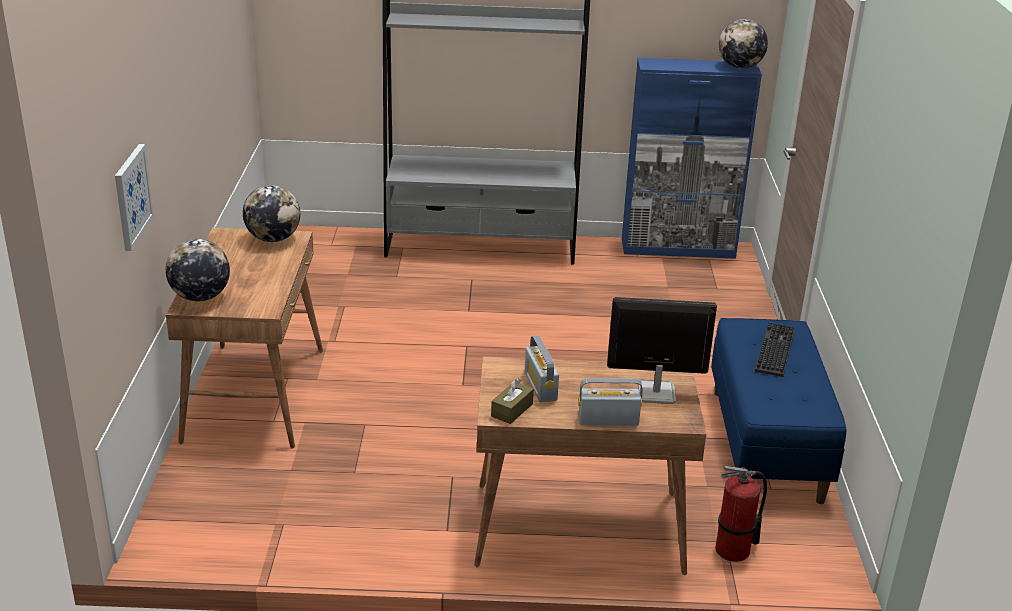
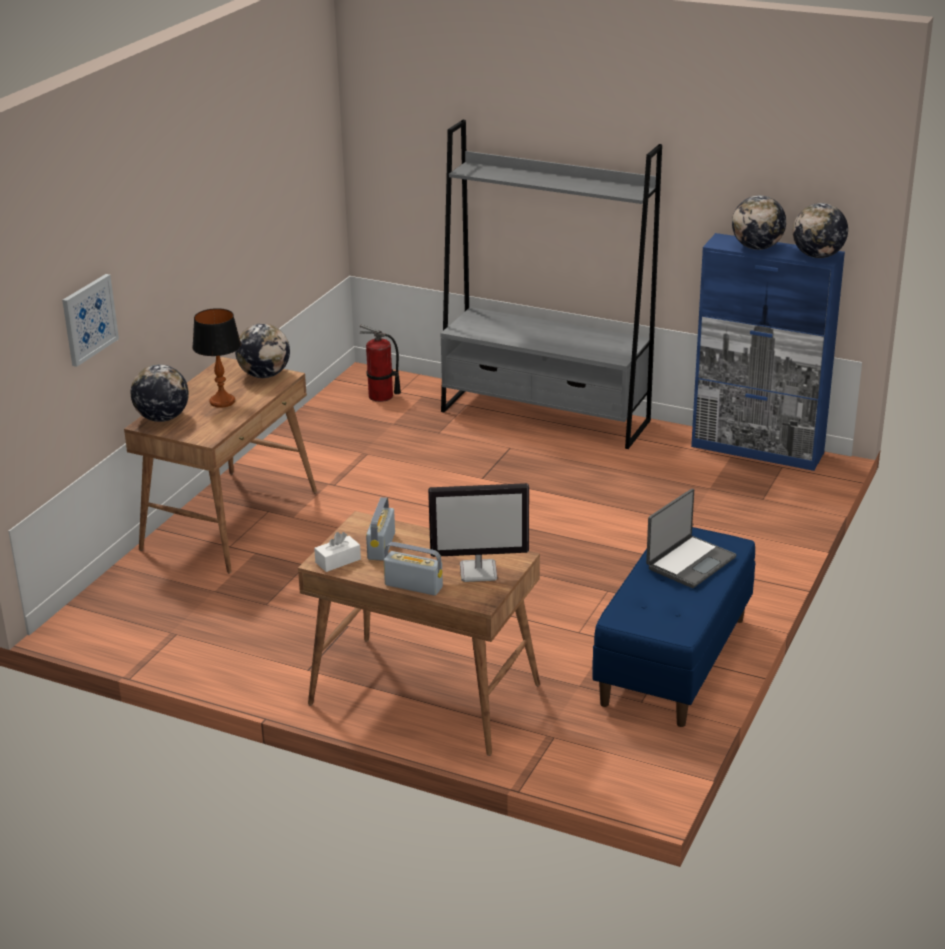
camera: 25 degrees right, 0 degrees up
(251, 271) = (222, 402): none -> table lamp
(512, 410) = (338, 561): brown tissue box -> white tissue box
(655, 393) = (479, 571): monitor -> monitor turned 150 degrees clockwise
(685, 65) = (757, 247): none -> globe
(733, 550) = (553, 746): fire extinguisher -> fire extinguisher (381, 396)
(773, 350) = (689, 562): keyboard -> laptop

